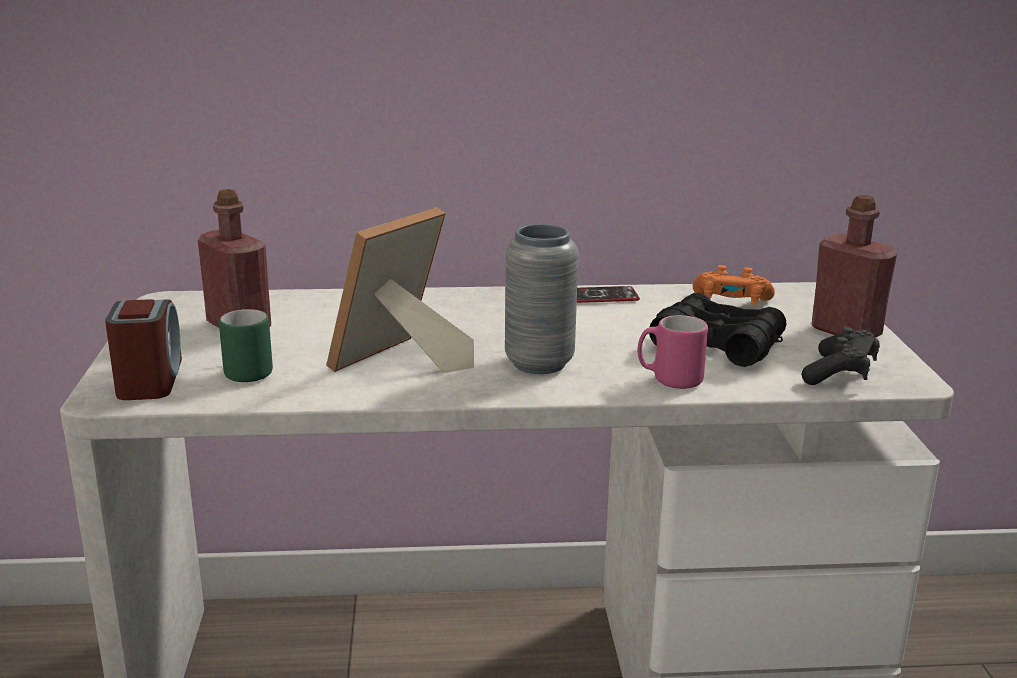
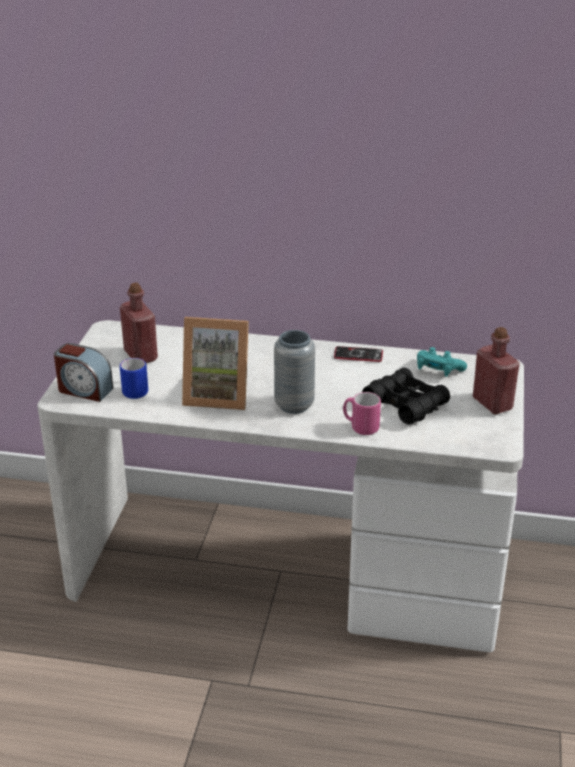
camera: 15 degrees right, 10 degrees up
(150, 380) = (84, 390): alarm clock -> alarm clock turned 105 degrees clockwise
(246, 371) = (134, 390): green mug -> blue mug
(399, 363) = (217, 395): picture frame -> picture frame turned 135 degrees counterclockwise
(731, 303) = (438, 370): orange game controller -> turquoise game controller
(840, 374) = (462, 436): black game controller -> none

